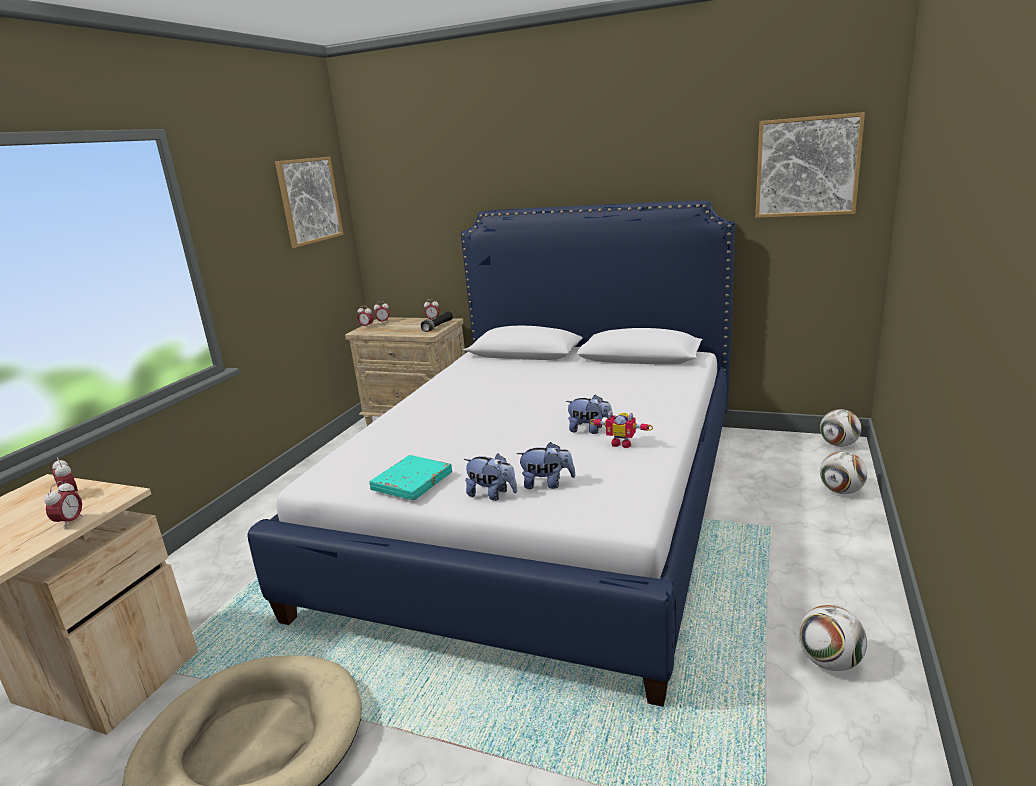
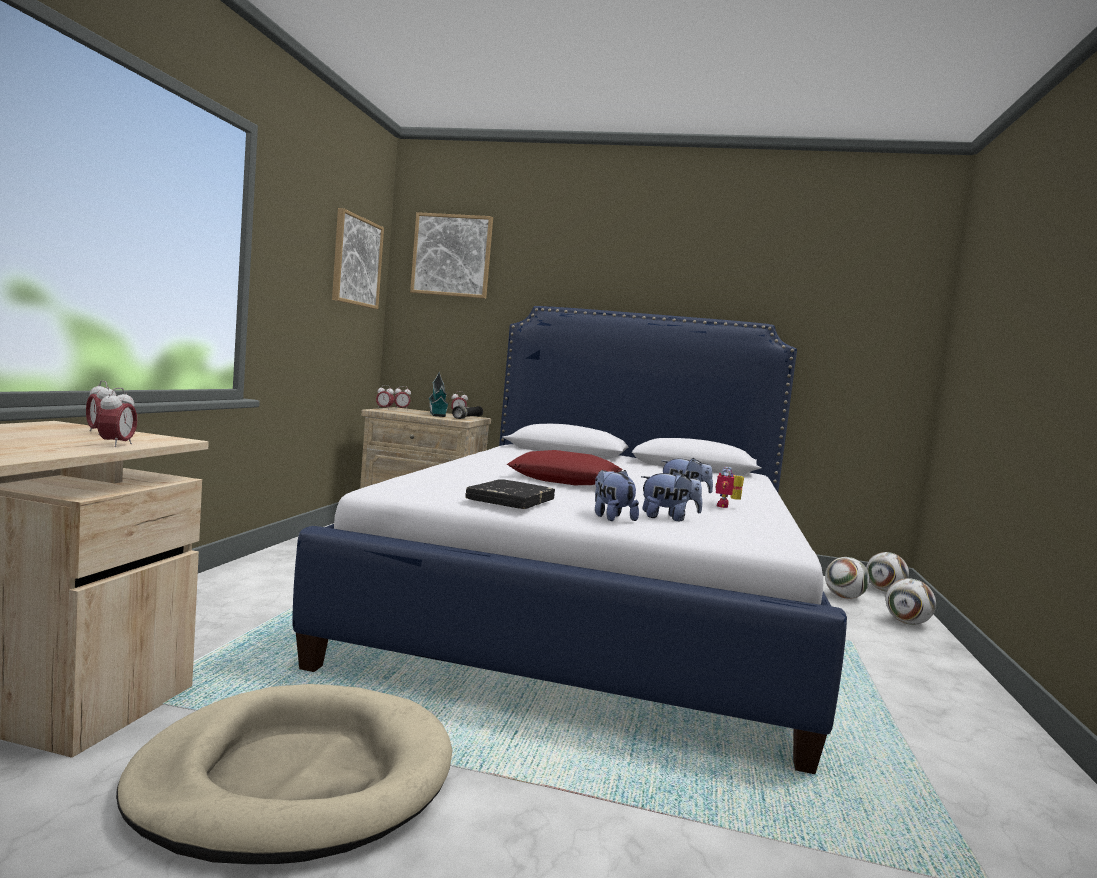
camera: 10 degrees left, 15 degrees down
(412, 326) = (437, 414): none -> toy house
(412, 482) = (510, 500): turquoise book -> black book
(488, 421) = (565, 479): none -> red pillow
(492, 494) = (611, 517): plush toy -> plush toy turned 135 degrees counterclockwise
(622, 443) = (727, 506): toy robot -> toy robot turned 90 degrees clockwise
(807, 167) = (866, 308): picture -> picture (452, 255)
(829, 661) = (974, 749): football -> football (844, 597)

